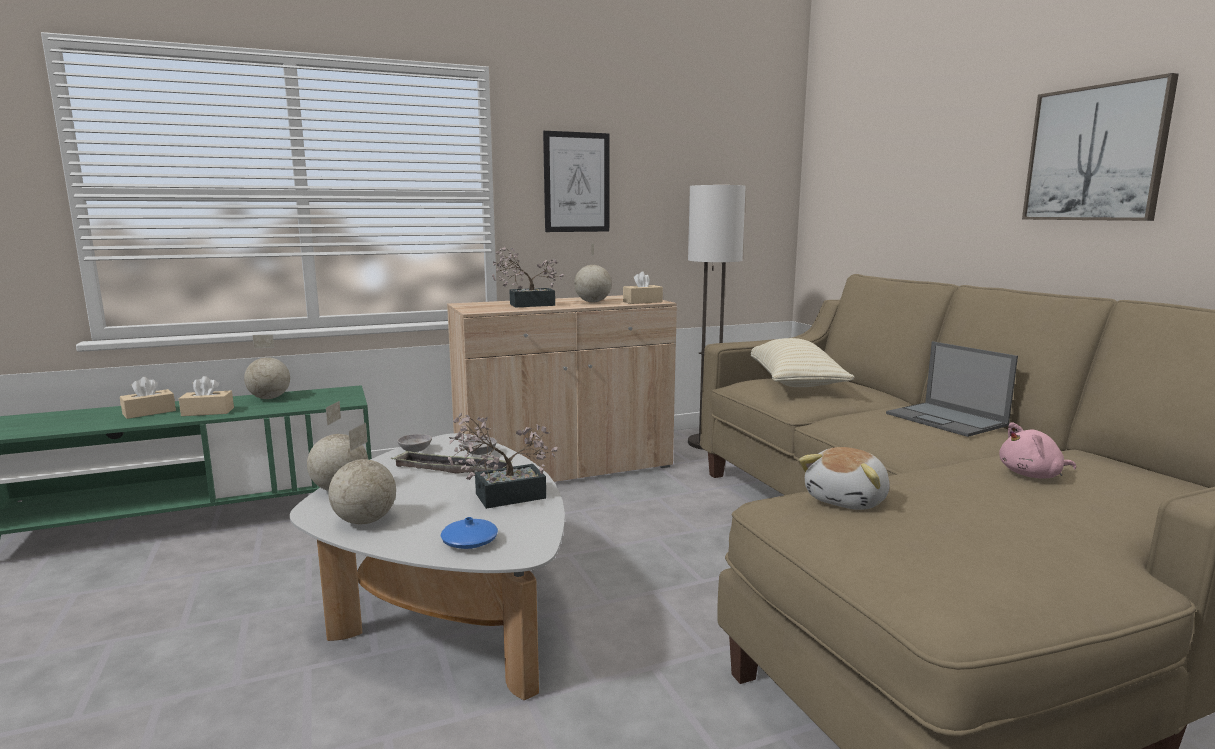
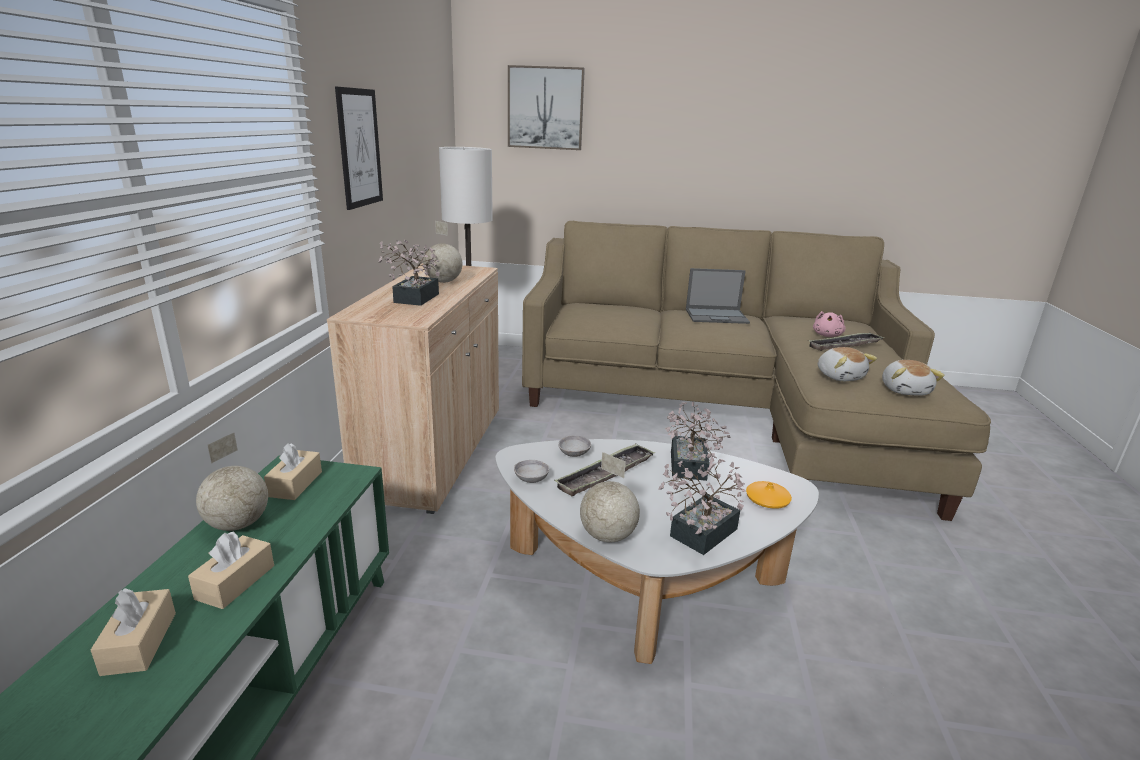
camera: 60 degrees left, 10 degrees up
(366, 521) = (698, 535): globe -> potted plant
(469, 542) = (767, 500): blue vase -> orange vase
(642, 302) = (474, 272): beige tissue box -> beige tissue box (295, 484)
(793, 383) = (595, 315): beige pillow -> none
(889, 549) = (905, 390): none -> plush toy
(1011, 489) = (844, 345): none -> tray
(1095, 154) = (728, 141): picture -> picture (545, 108)

